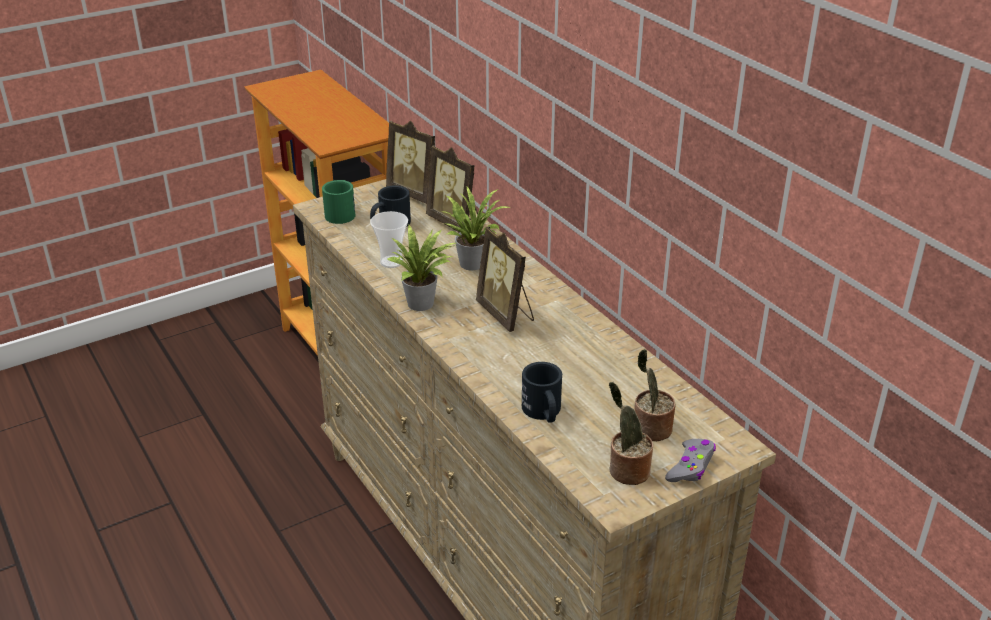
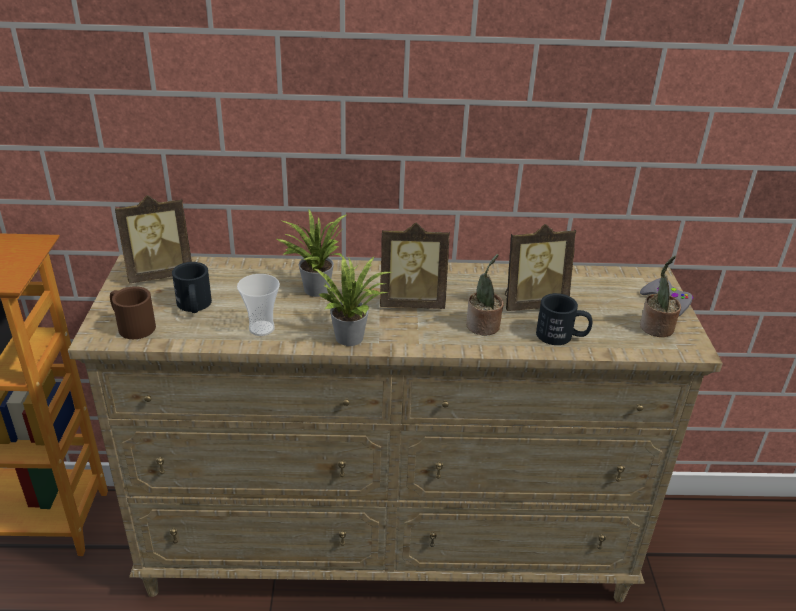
camera: 60 degrees left, 0 degrees up
(341, 212) = (132, 325): green mug -> brown mug
(455, 222) = (239, 273): picture frame -> picture frame (532, 303)
(650, 429) = (614, 300): potted plant -> potted plant (483, 327)

